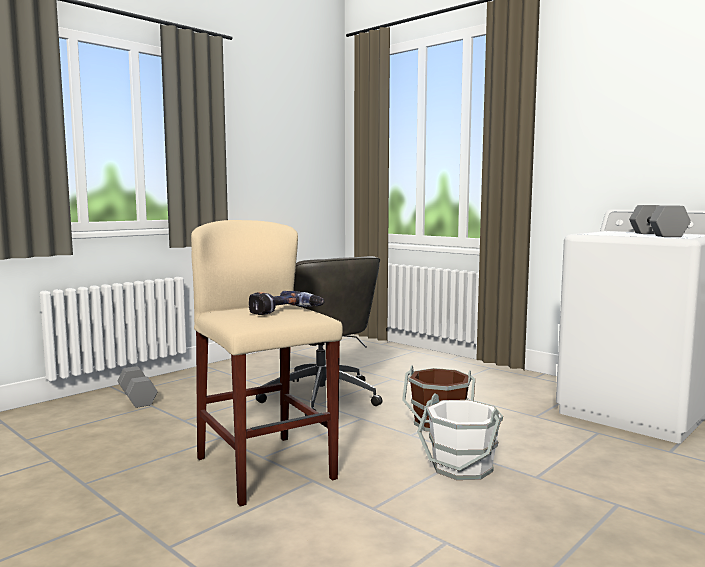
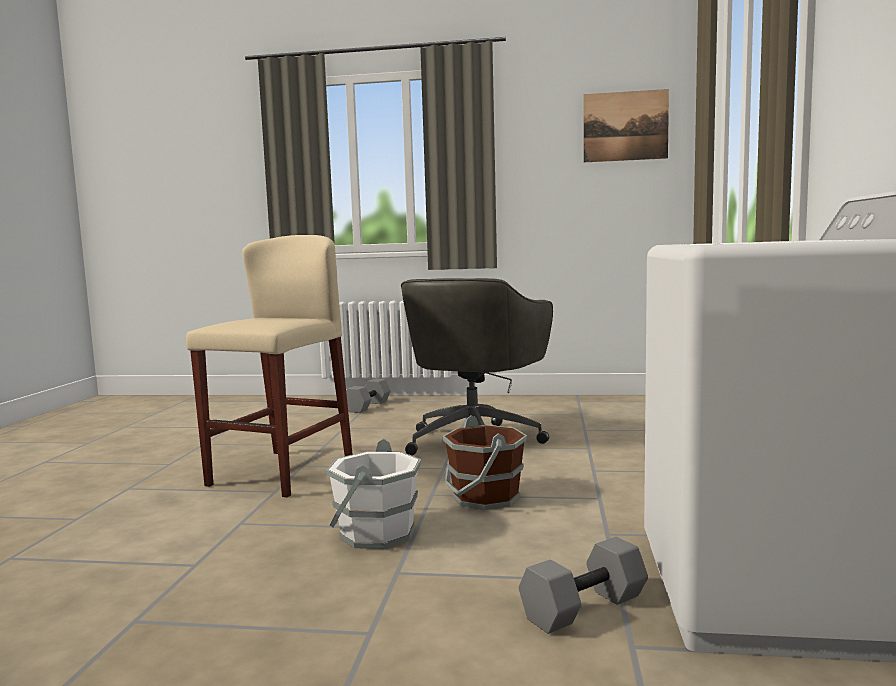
camera: 55 degrees right, 0 degrees up
(285, 312) = (265, 322): power drill -> none
(301, 130) = (625, 126): none -> picture
(658, 235) = (762, 242): grey dumbbell -> grey dumbbell (584, 609)

